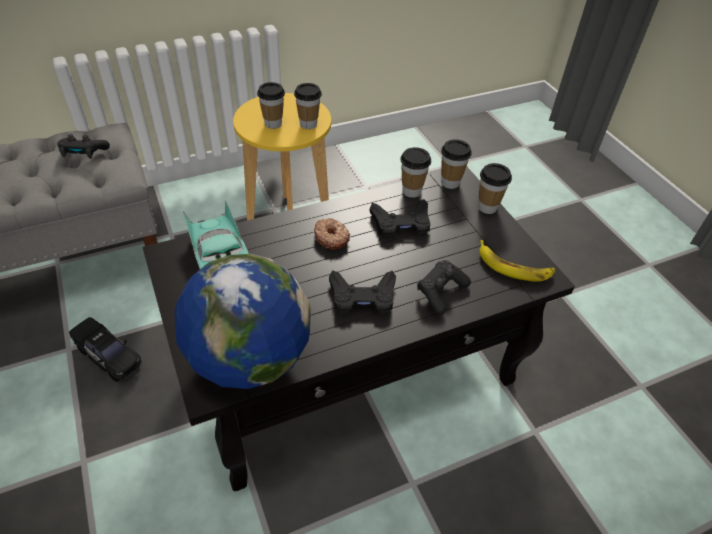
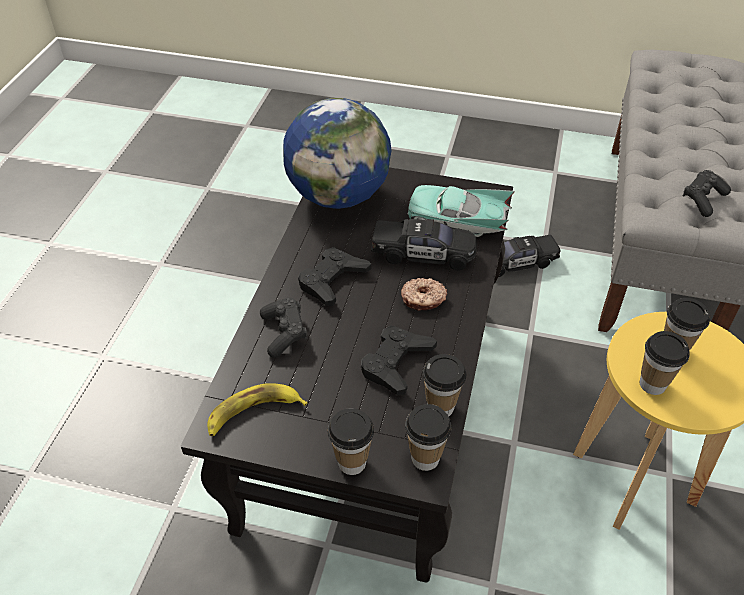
camera: 130 degrees right, 0 degrees up
(281, 260) = (423, 254): none -> black toy car

